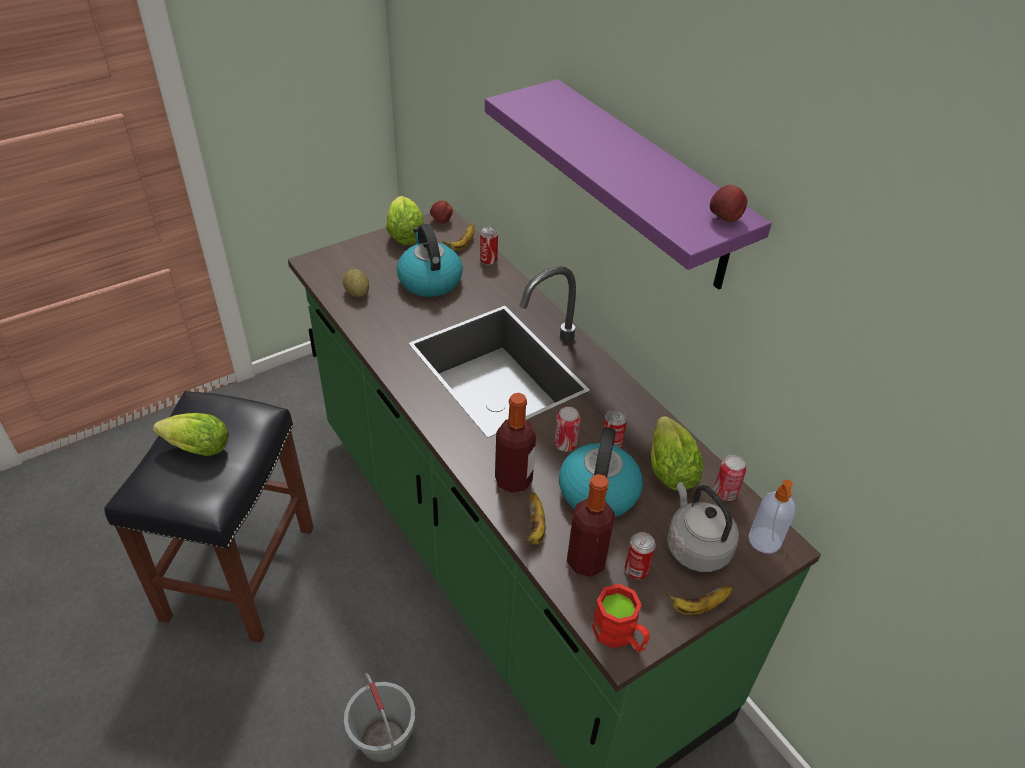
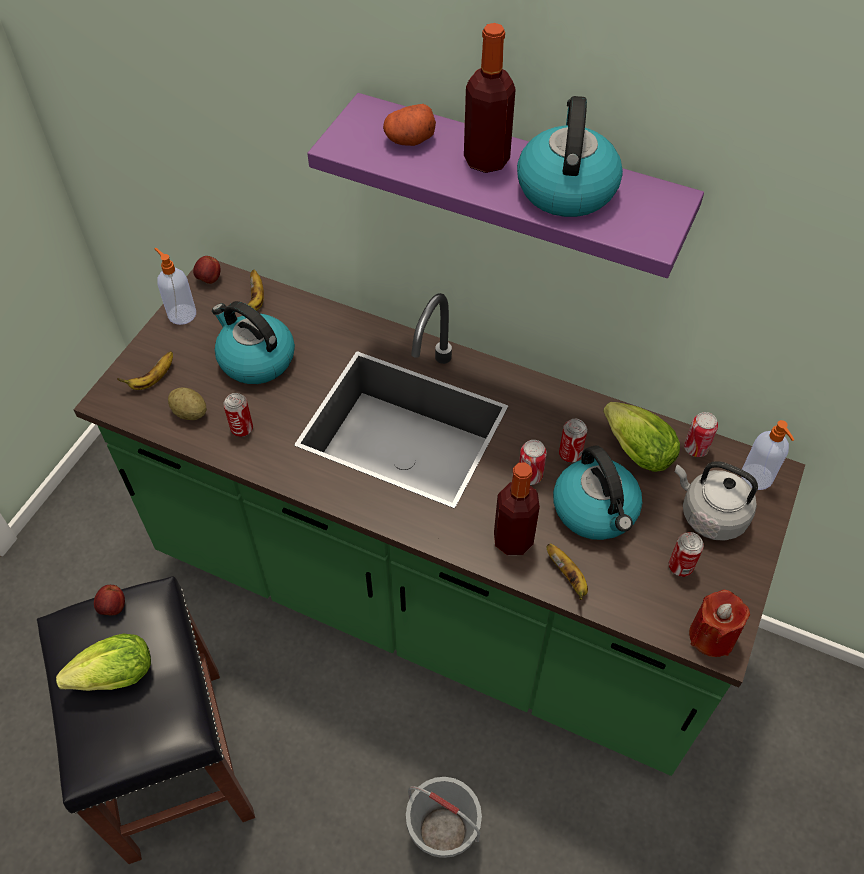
camera: 30 degrees left, 10 degrees up
(404, 233) = (181, 314): lettuce -> soap dispenser
(488, 260) = (298, 305): can -> can (242, 429)
(565, 114) = (409, 140): none -> potato
(586, 561) = (634, 583): bottle -> bottle (486, 160)
(620, 635) = (711, 636): red mug -> red candle
(654, 180) = (566, 188): none -> kettle
(698, 606) = (750, 571): banana -> banana (153, 379)
(724, 219) = (664, 207): apple -> apple (113, 608)

